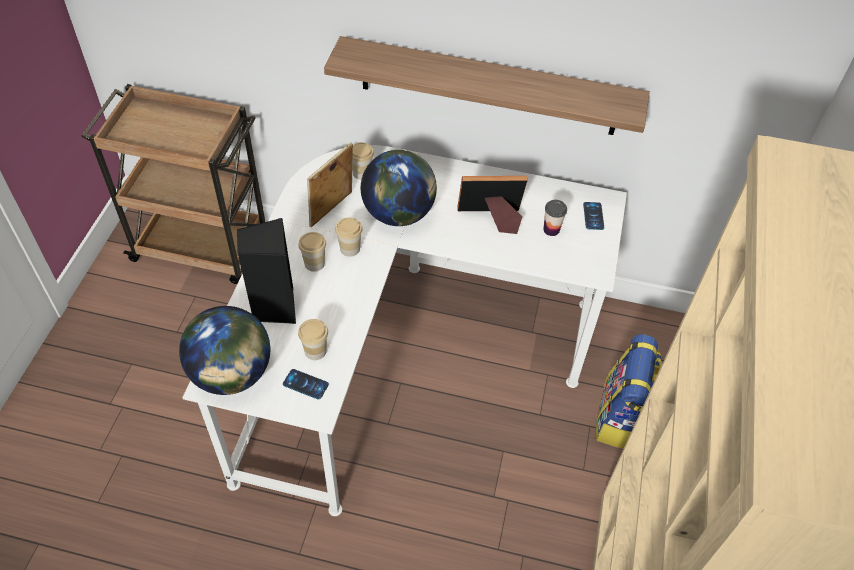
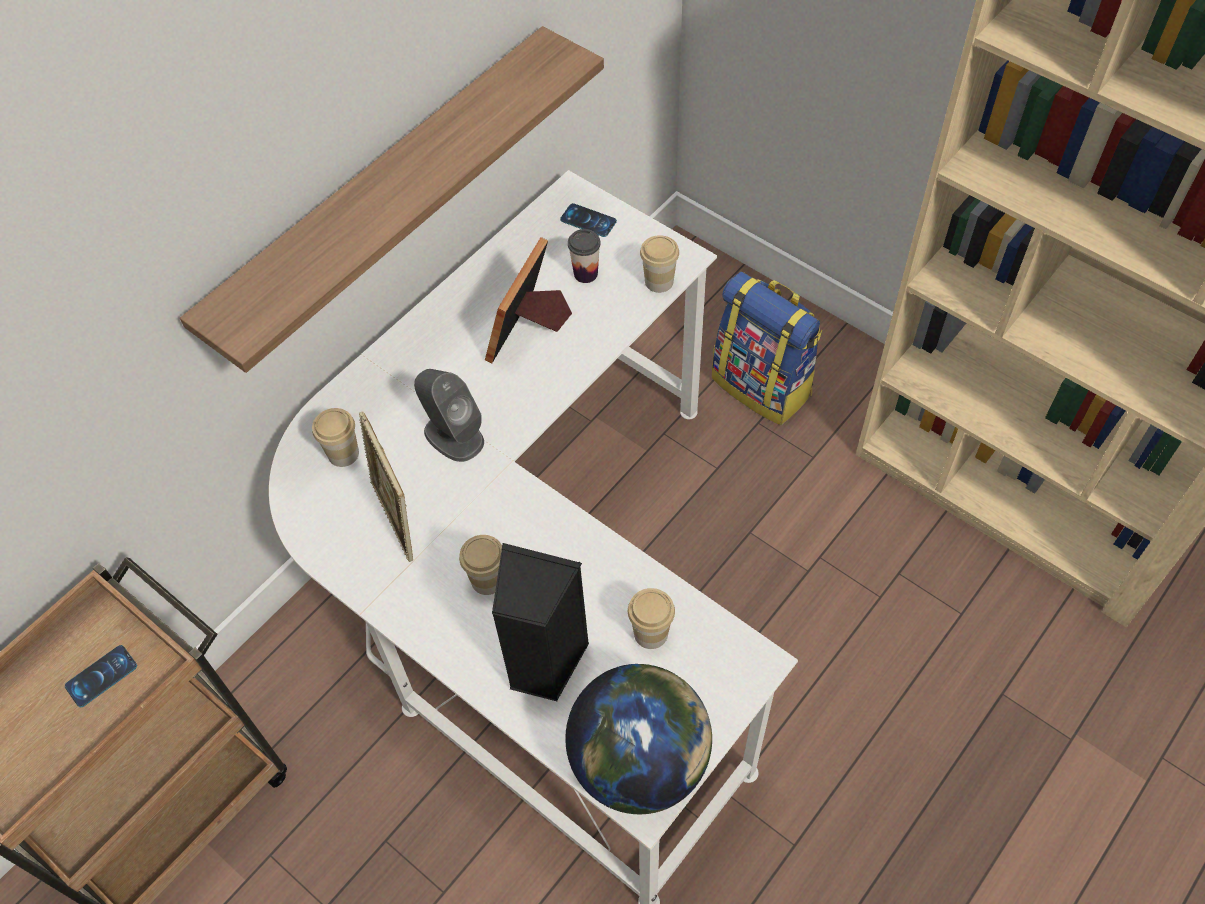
camera: 60 degrees left, 5 degrees up
(305, 384) = (703, 665): phone -> phone (101, 676)
(350, 249) = (485, 523): cup -> cup (659, 281)
(399, 213) = (453, 435): globe -> grey speaker

